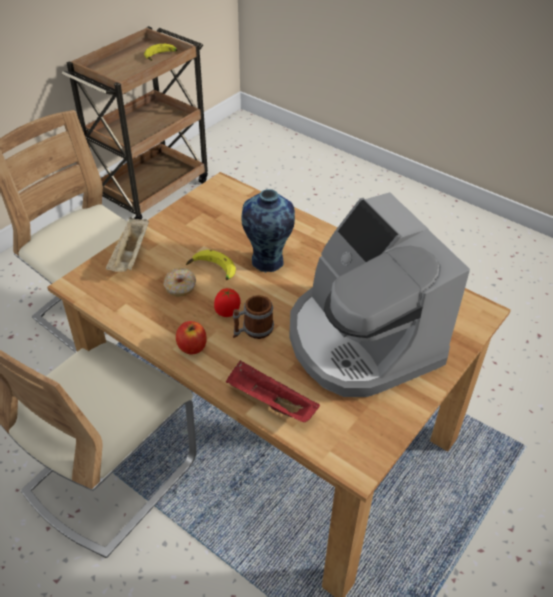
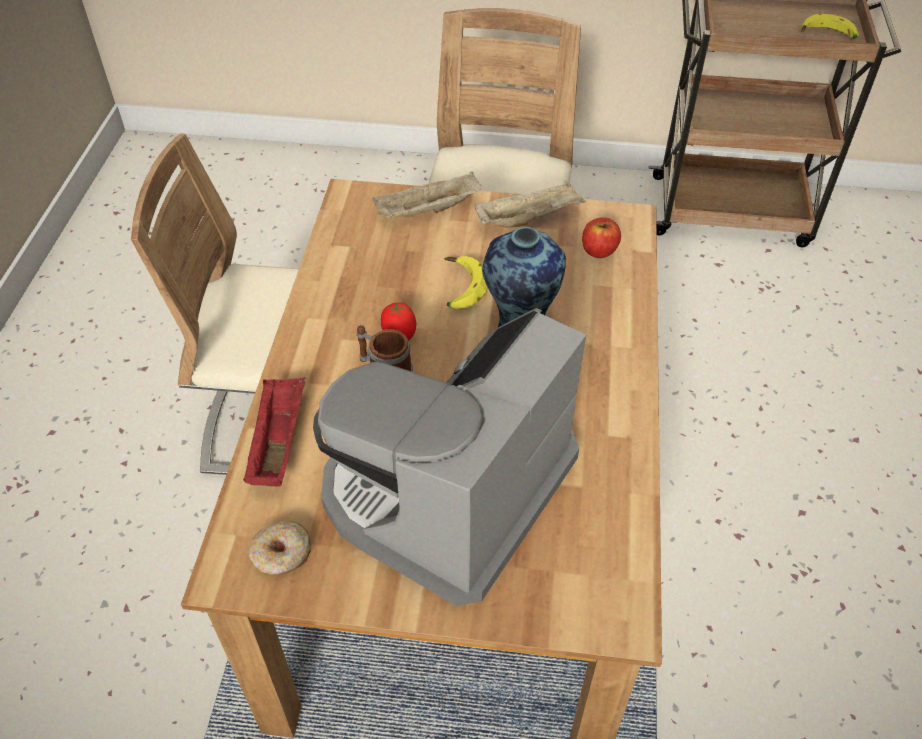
camera: 60 degrees right, 5 degrees up
(180, 287) = (410, 275): donut -> donut (282, 554)
(182, 219) = (529, 218): none -> beige tray
(192, 347) = (320, 332): apple -> apple (599, 250)

